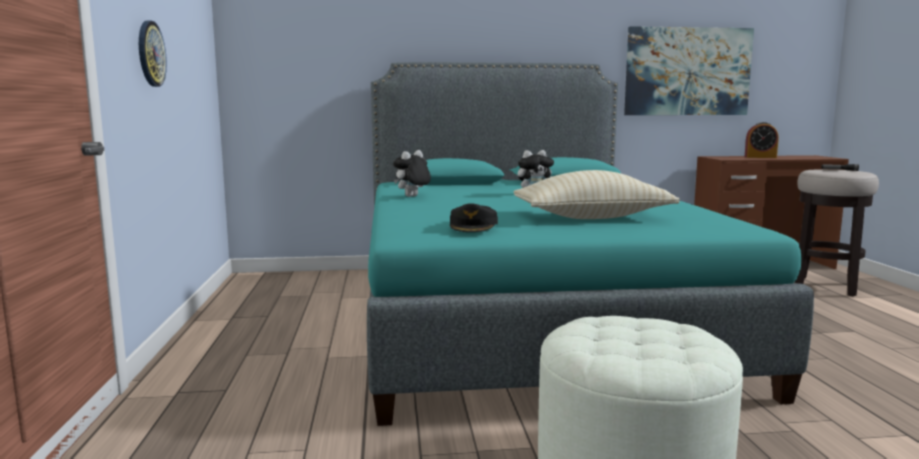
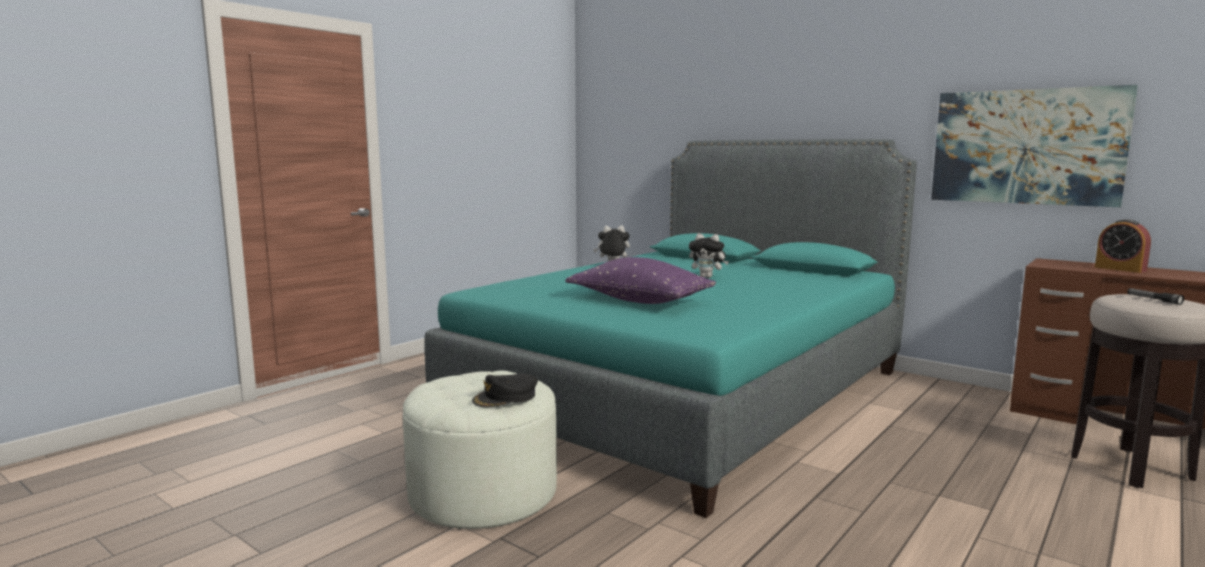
camera: 45 degrees right, 0 degrees up
(150, 54) = (456, 147): wall clock -> none
(473, 226) = (524, 290): black cap -> black cap (505, 397)
(591, 218) = (639, 301): beige pillow -> purple pillow

